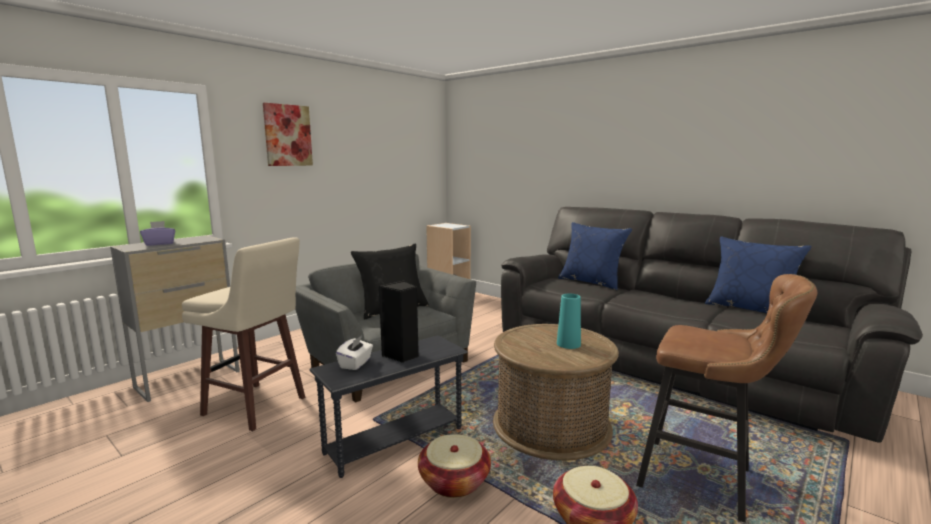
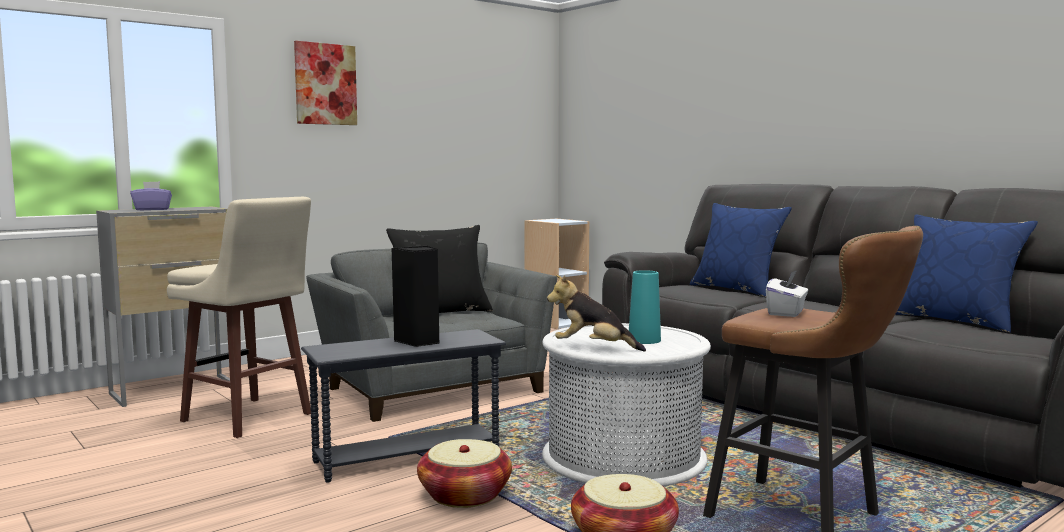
camera: 10 degrees right, 5 degrees down
(356, 363) = (358, 345): white tissue box -> white tissue box (786, 313)
(539, 357) = (593, 348): none -> plush toy
(551, 425) = (623, 457): brown coffee table -> white coffee table

